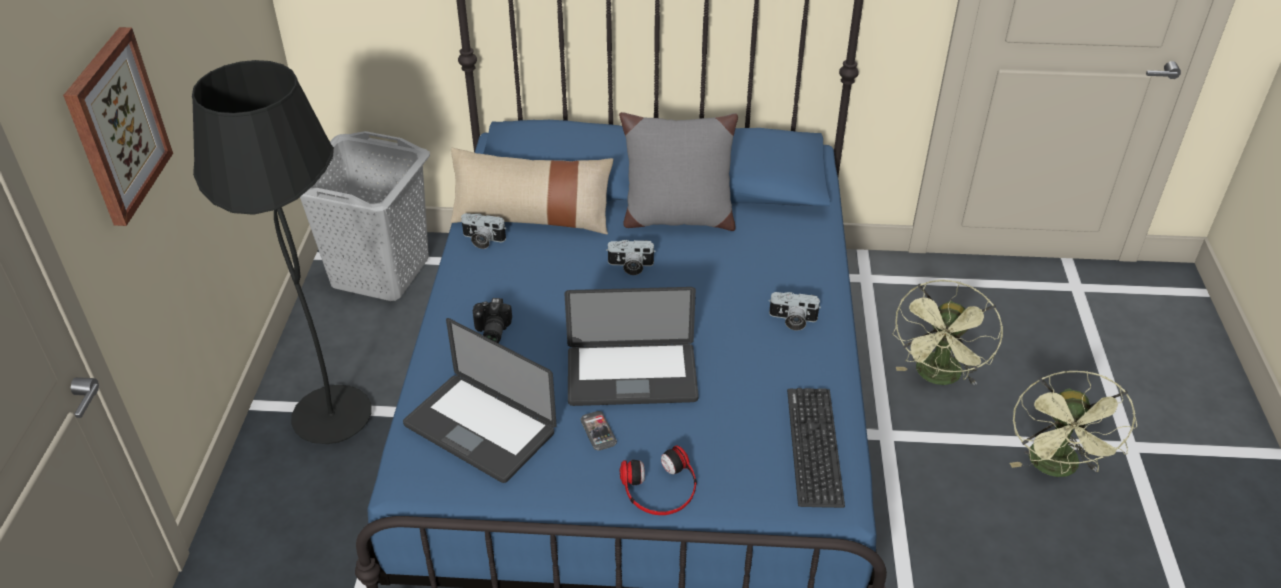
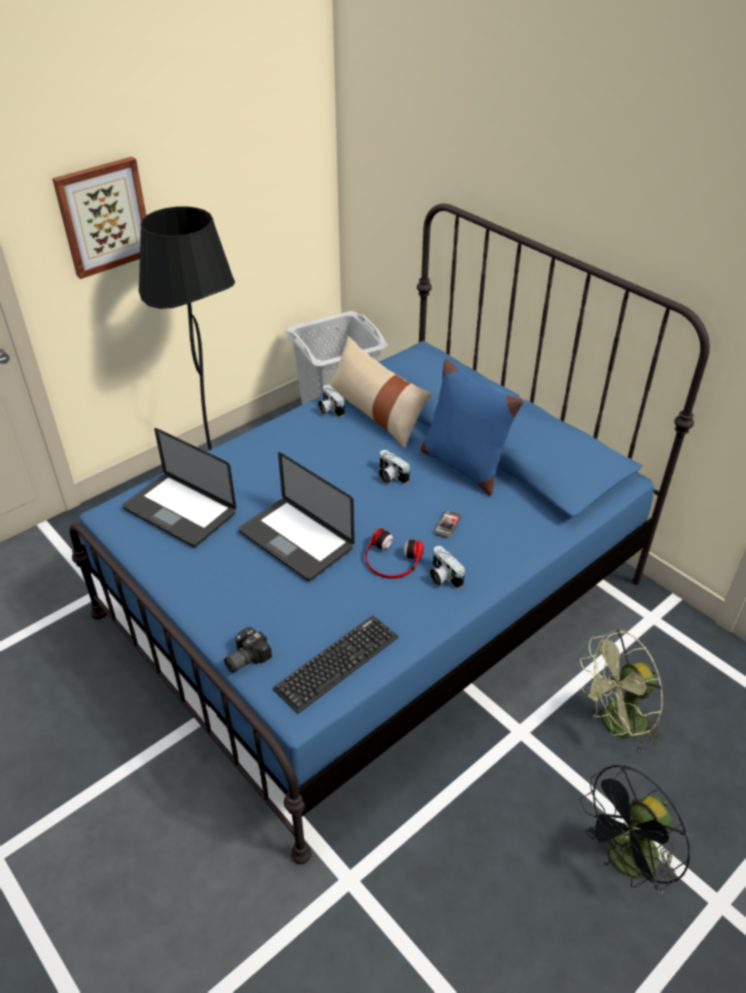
camera: 45 degrees right, 0 degrees up
(479, 429) = (179, 511): laptop -> laptop turned 45 degrees counterclockwise
(490, 331) = (260, 462): camera -> camera (245, 658)
(598, 432) = (232, 557): phone -> phone (447, 525)
(660, 488) = (216, 614): headphones -> headphones (391, 560)
(677, 218) = (463, 465): grey pillow -> blue pillow
(1056, 468) = (626, 863): green fan -> black fan

